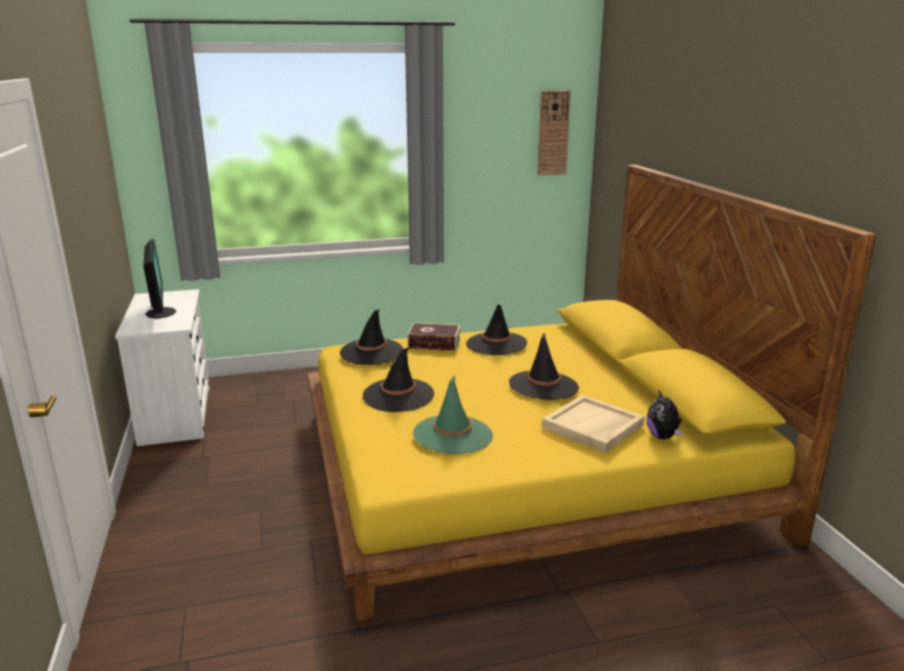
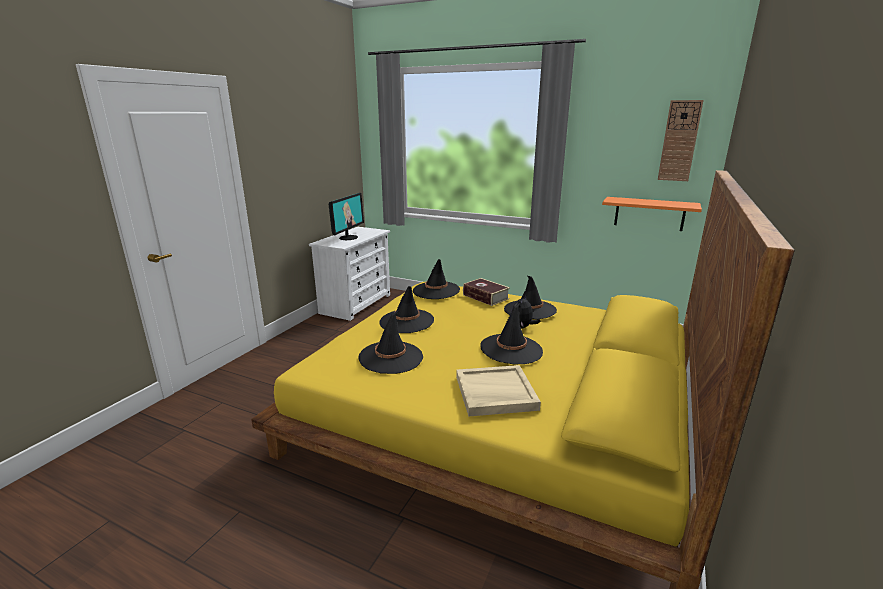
camera: 40 degrees right, 0 degrees up
(453, 435) = (391, 357): green hat -> black hat
(533, 213) = (649, 213): none -> orange shelf
(663, 436) = (542, 427): plush toy -> plush toy (522, 327)

